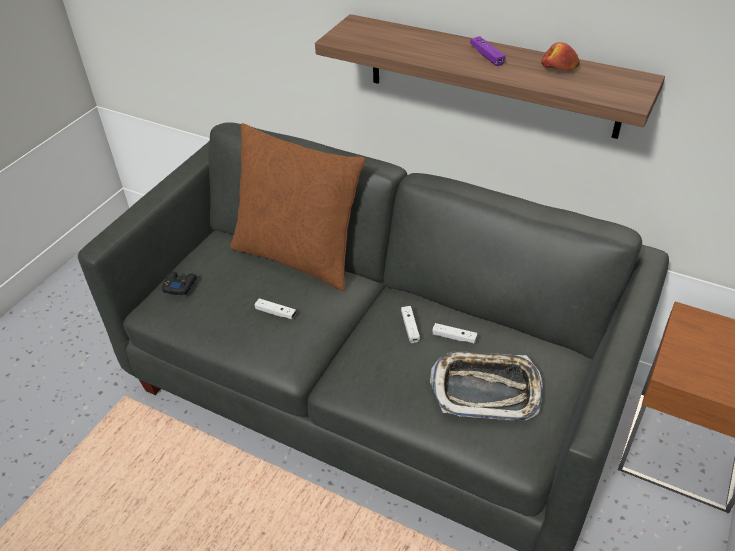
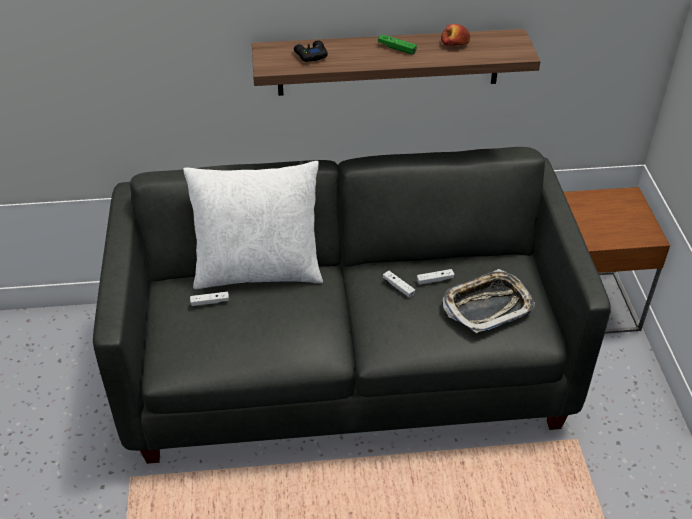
camera: 35 degrees left, 0 degrees up
(179, 285) = (177, 338): black game controller -> black game controller (310, 55)
(275, 313) = (287, 322): white game controller -> white game controller (210, 302)
(298, 255) = (258, 270): brown pillow -> white pillow
(487, 56) = (397, 48): purple game controller -> green game controller

